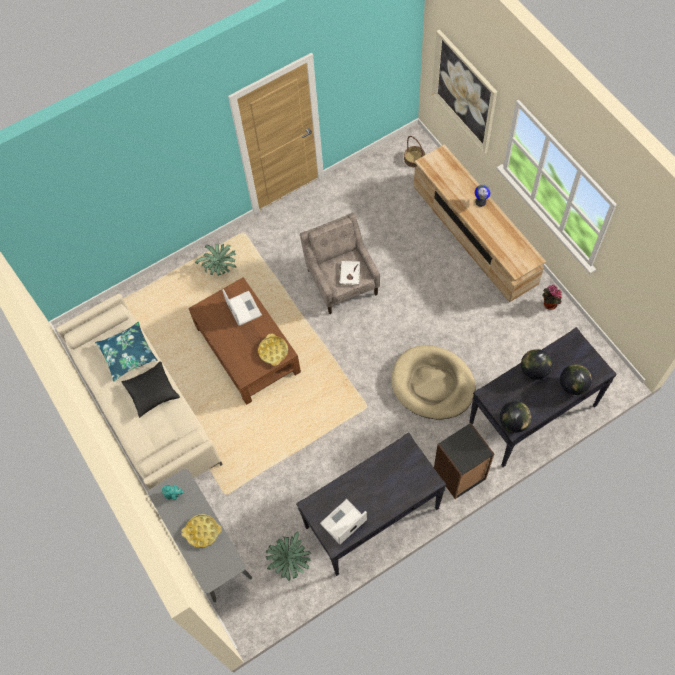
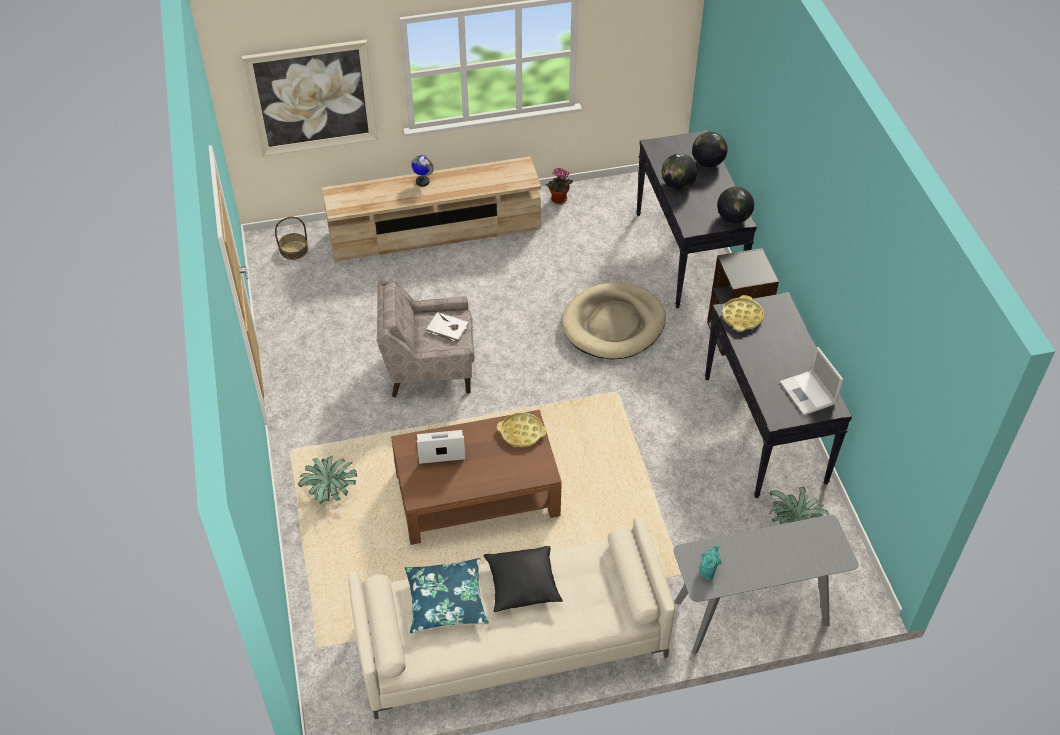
camera: 75 degrees left, 15 degrees down
(202, 532) = (772, 550): yellow tray -> yellow tray (742, 316)

